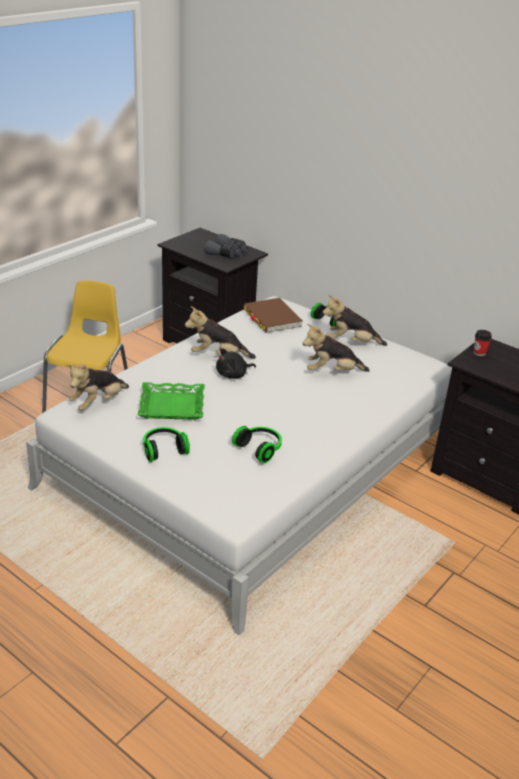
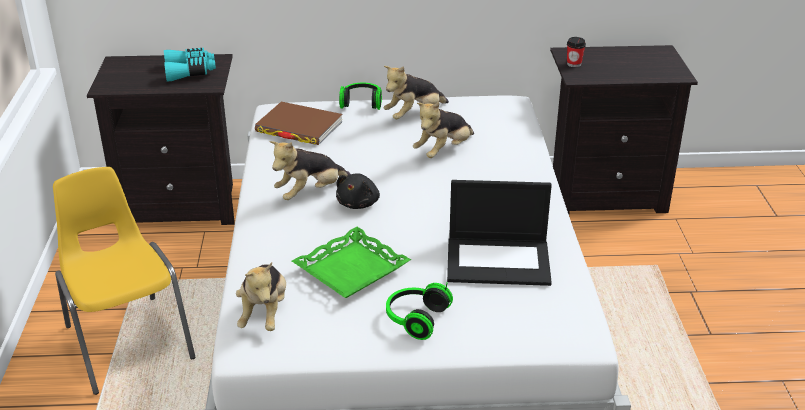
camera: 40 degrees left, 0 degrees up
(228, 253) = (190, 72): grey binoculars -> turquoise binoculars
(260, 449) = (499, 261): headphones -> laptop

